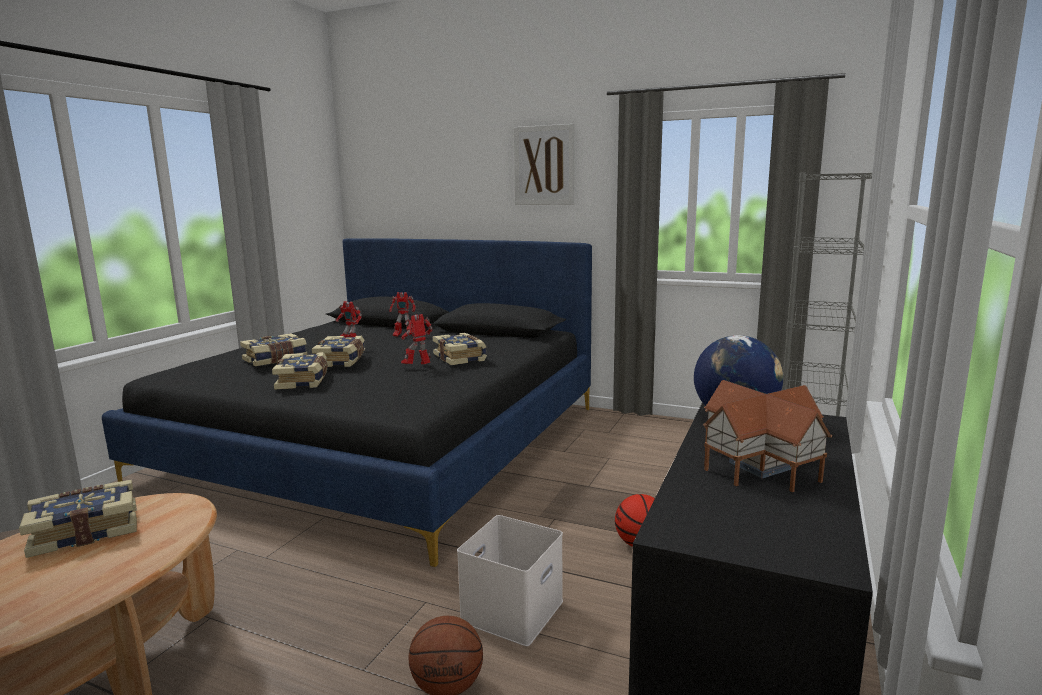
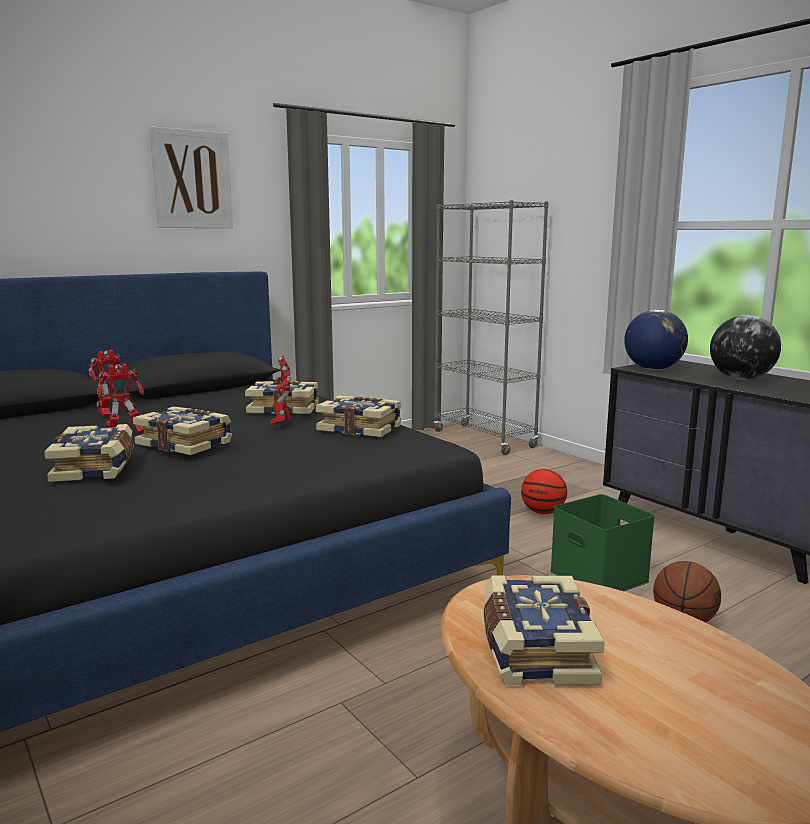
camera: 60 degrees left, 0 degrees up
(304, 381) = (233, 468): book -> book (360, 428)
(513, 612) = (601, 576): white storage box -> green storage box
(762, 466) = (741, 379): toy house -> globe

